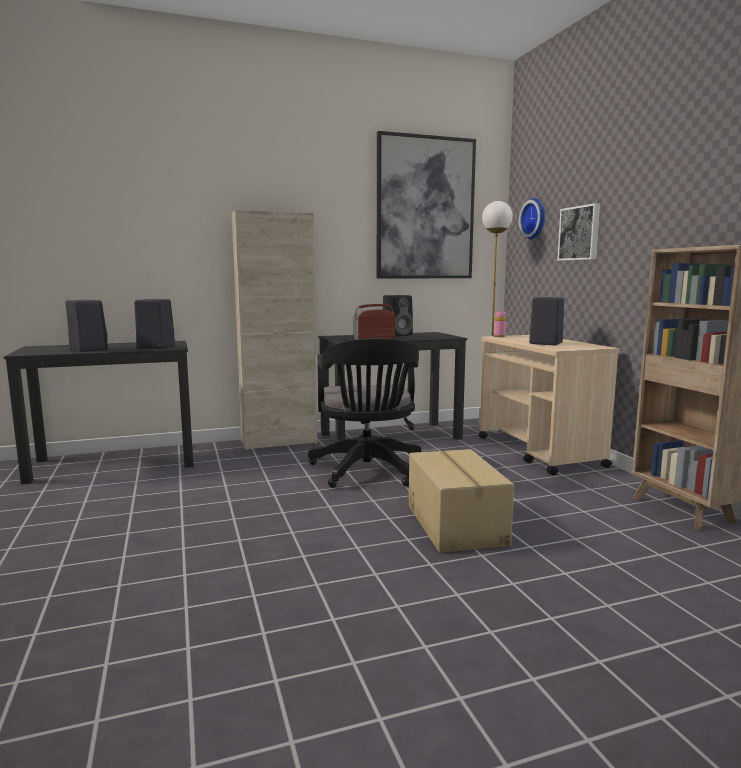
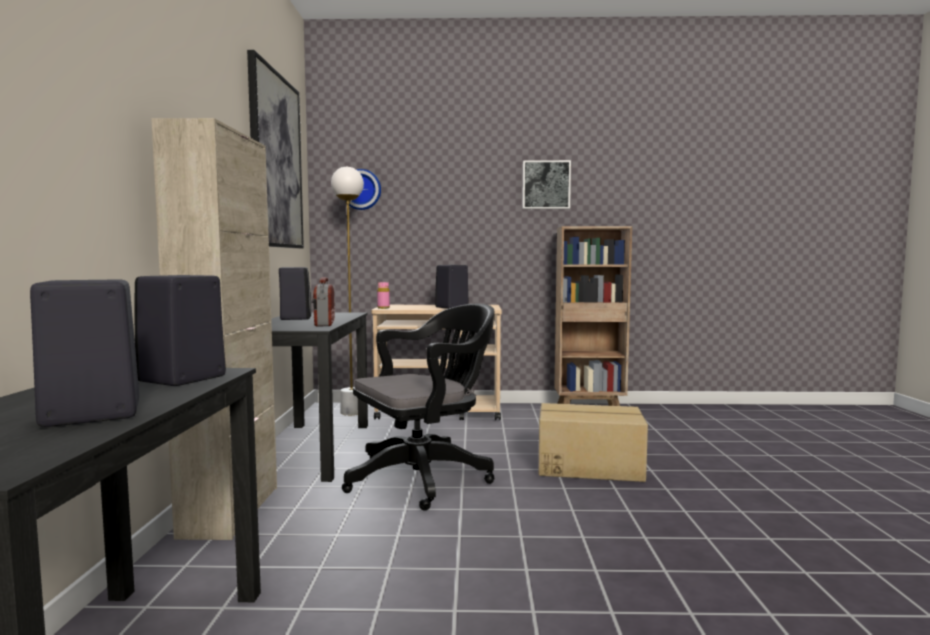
camera: 70 degrees left, 5 degrees down
(368, 472) = (425, 477): black office chair -> black office chair turned 45 degrees counterclockwise
(580, 233) = (432, 208): picture -> picture (546, 185)

